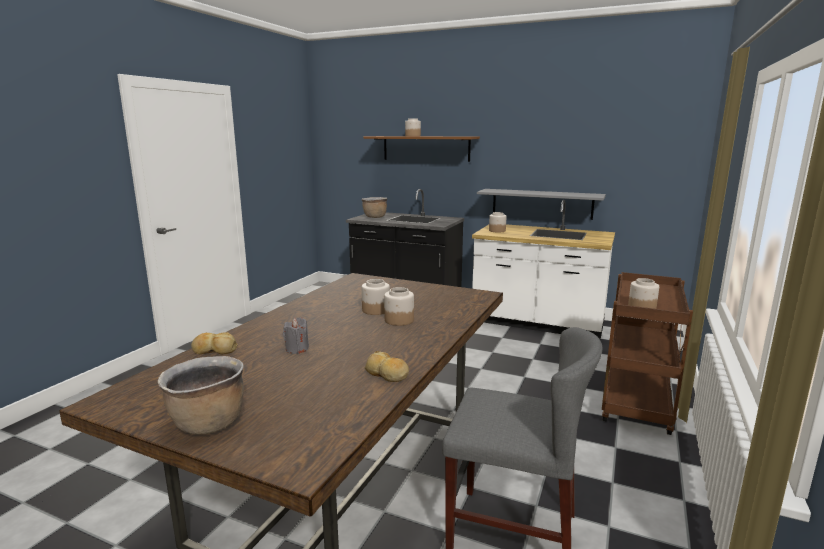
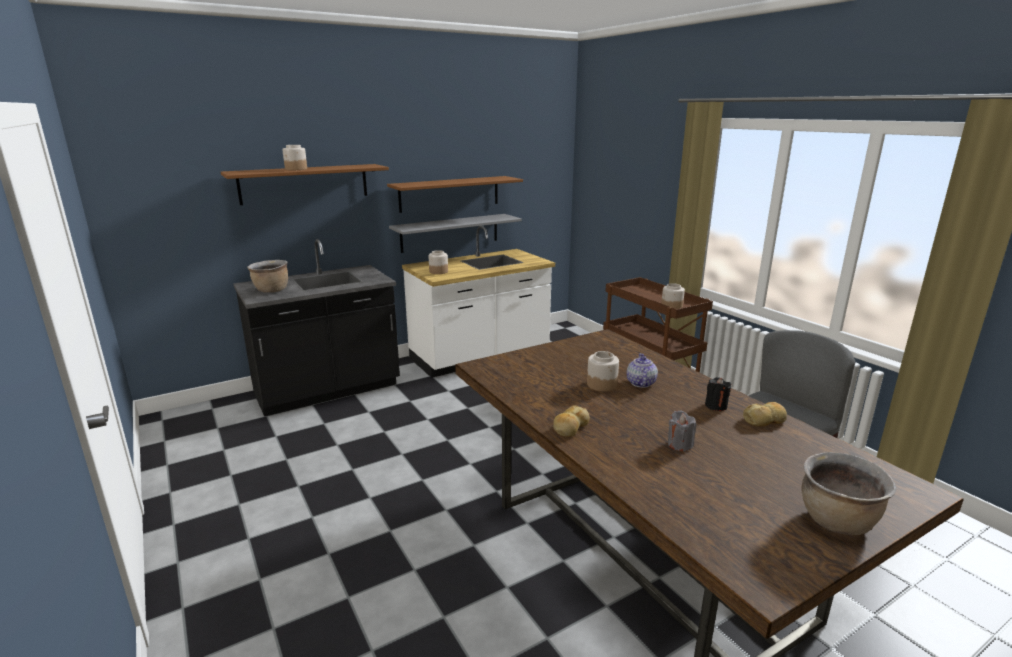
camera: 55 degrees left, 5 degrees up
(214, 350) = (647, 490): bread -> bread (570, 427)
(391, 351) = (716, 406): none -> black candle
(398, 320) = (640, 383): jar -> teapot
(545, 167) = (449, 193): none -> brown shelf

